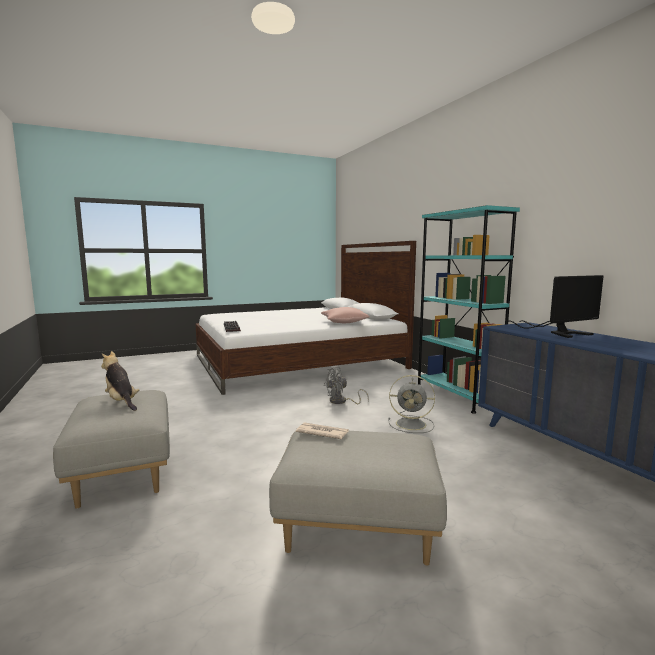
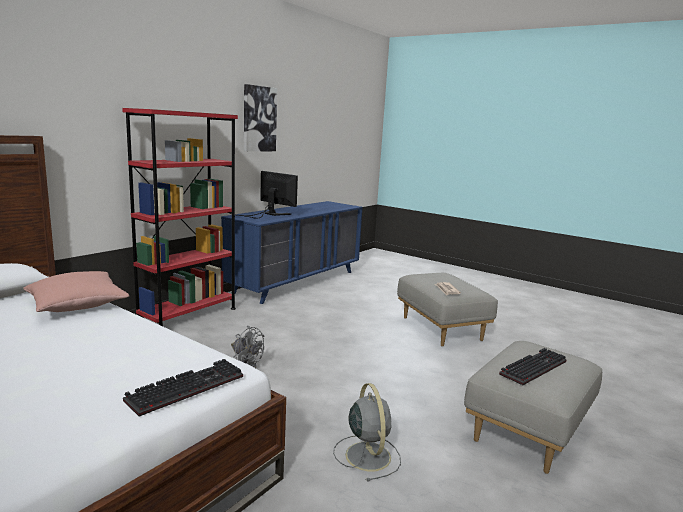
camera: 120 degrees left, 5 degrees up
(121, 402) = (532, 367): plush toy -> keyboard
(412, 424) = (283, 328): grey fan -> grey fan (367, 455)
(456, 396) = (188, 315): turquoise bookcase -> red bookcase
(605, 200) = (259, 119): none -> picture

